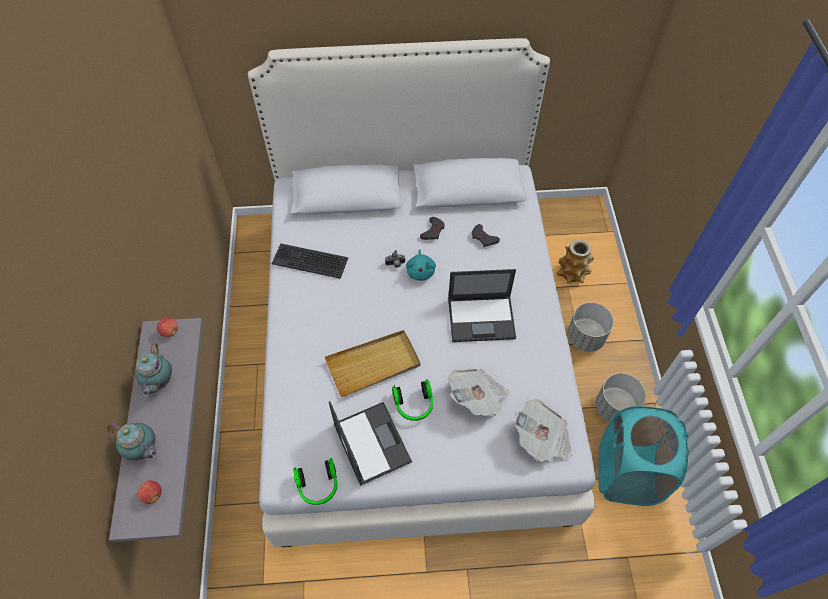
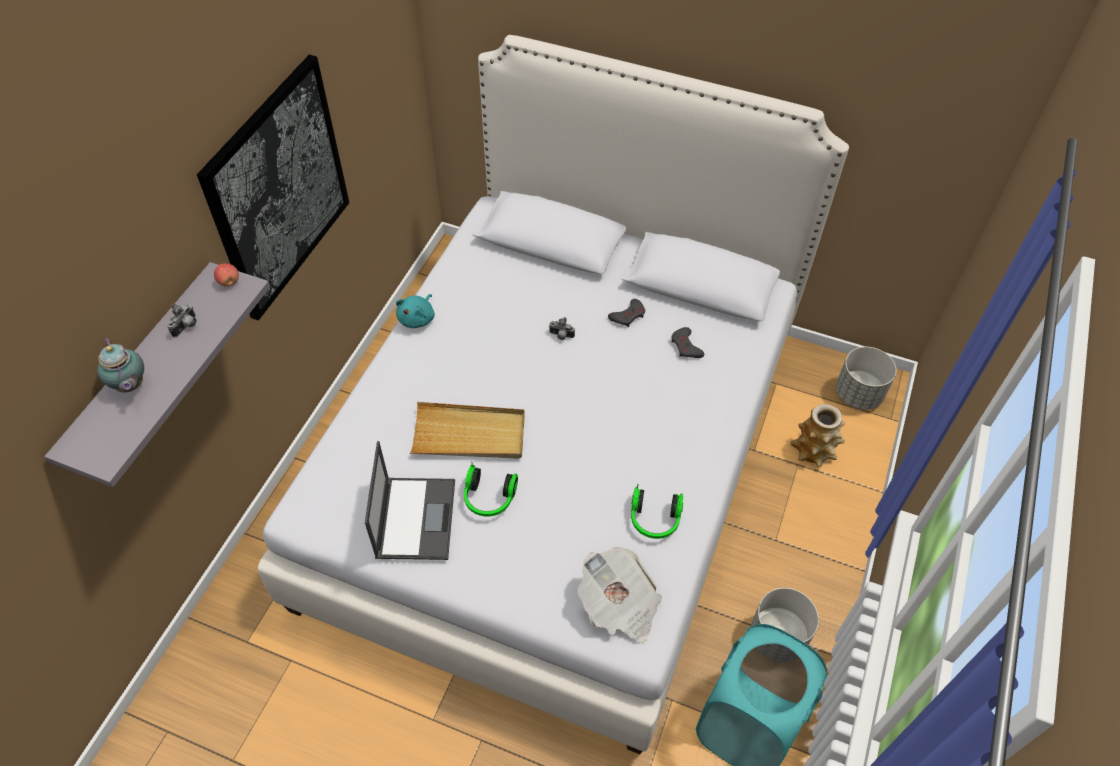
camera: 25 degrees right, 5 degrees down
(153, 495) = (110, 432): apple -> none
(158, 239) = (279, 189): none -> picture
(159, 382) = (187, 327): teapot -> camera
(310, 260) = (466, 295): keyboard -> none
(318, 486) = (330, 539): headphones -> headphones (654, 520)
(420, 271) = (586, 354): turquoise plush toy -> turquoise plush toy (418, 318)
(478, 397) = (569, 523): newspaper -> none
(482, 318) = (628, 436): laptop -> none
(585, 337) = (787, 535): grey planter -> grey planter (859, 394)

